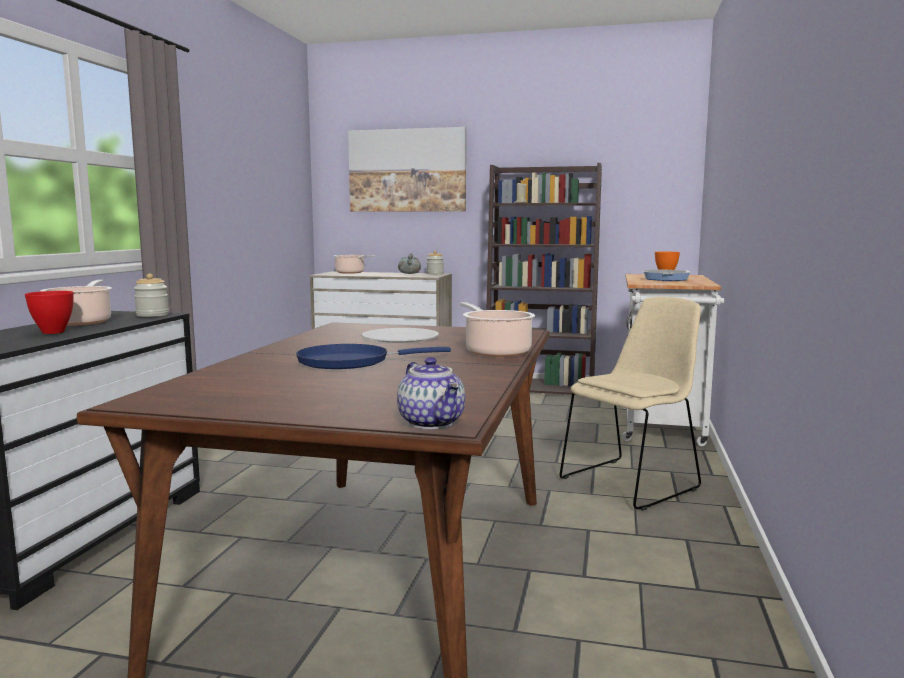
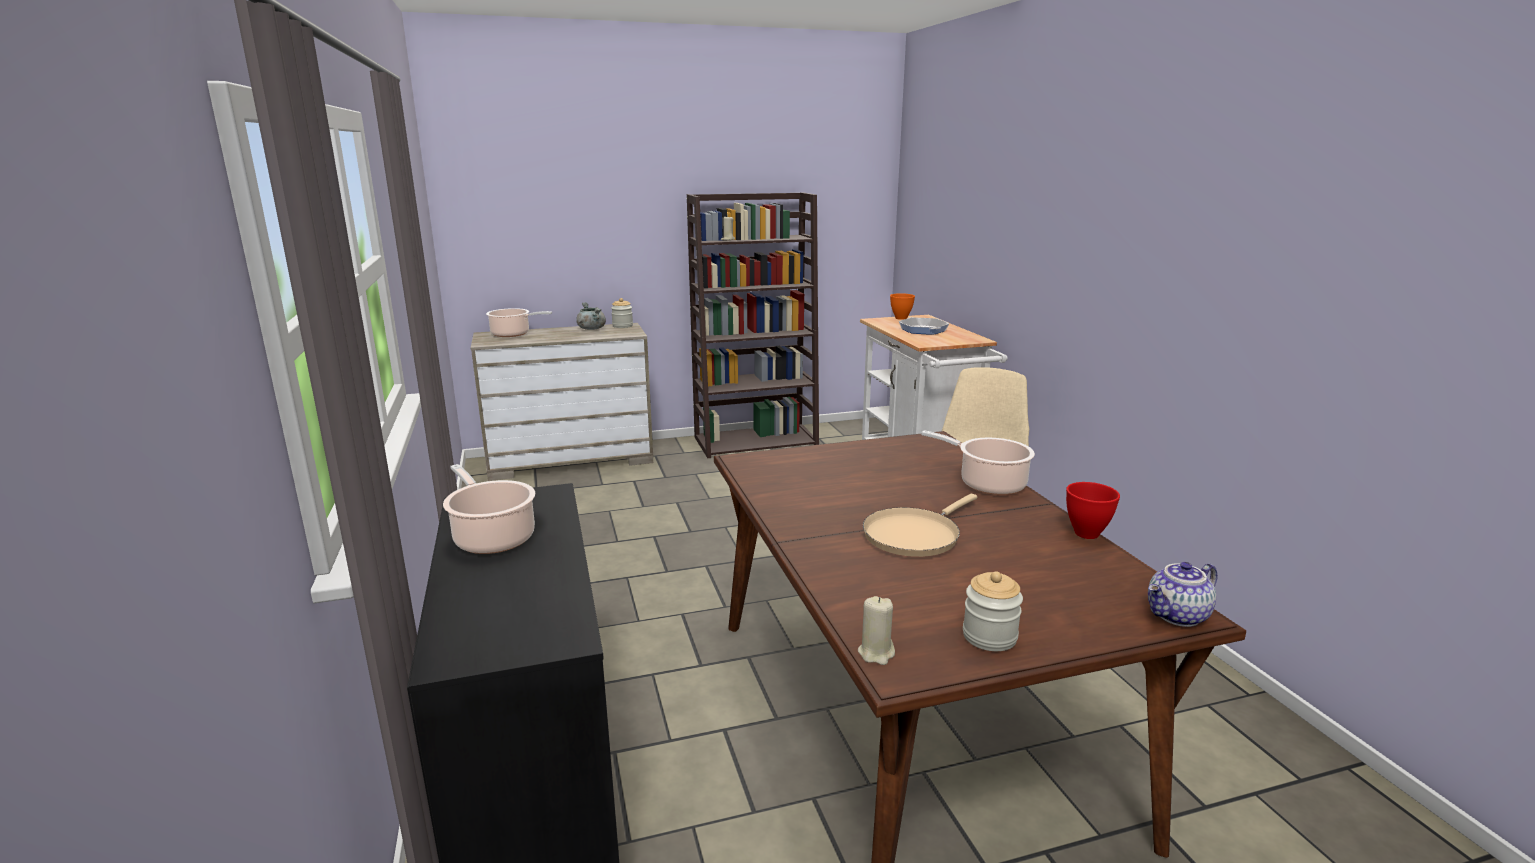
camera: 30 degrees left, 10 degrees up
(54, 332) = (528, 572): red bowl -> red bowl (1087, 533)
(147, 394) = (876, 653): none -> beige candle
(152, 315) = (541, 498): jar -> jar (989, 636)
(350, 362) = (914, 535): blue frying pan -> beige frying pan
(400, 338) = (858, 476): white plate -> none
(407, 170) = (571, 197): picture -> none
(433, 423) = (1178, 616): teapot -> teapot turned 120 degrees clockwise

